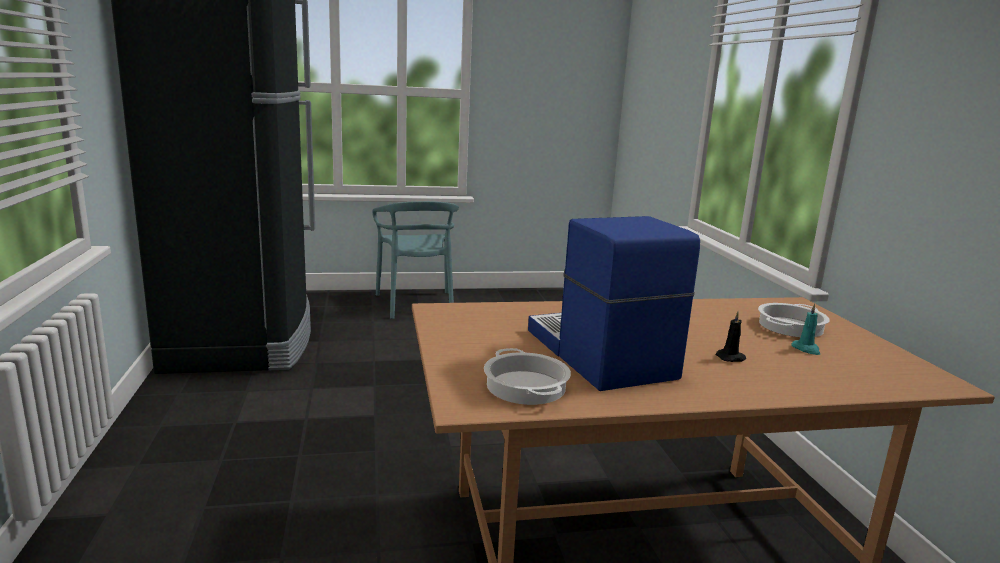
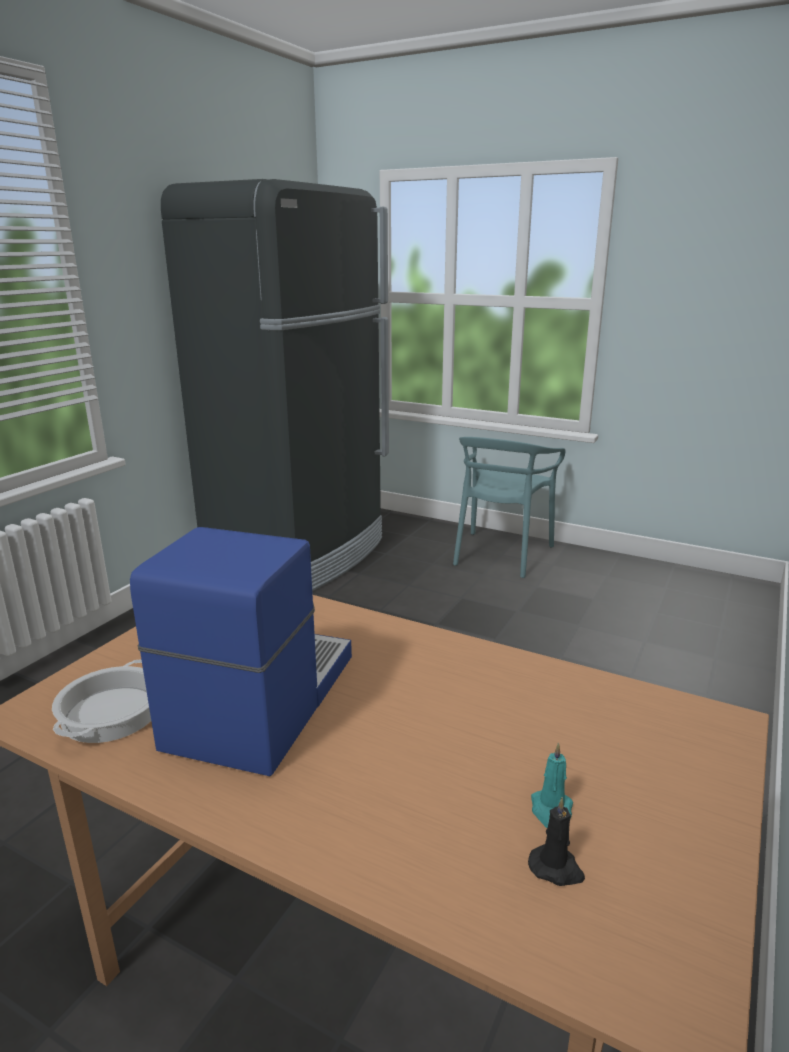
camera: 40 degrees right, 5 degrees up
(731, 358) = (403, 774): black candle -> black candle (556, 868)
(790, 326) = (615, 759): cooking pot -> none

